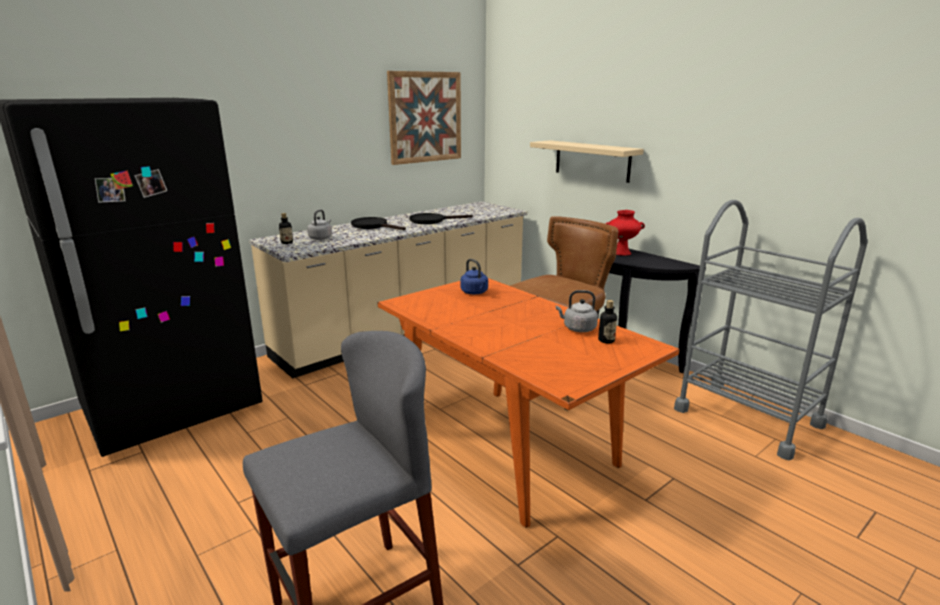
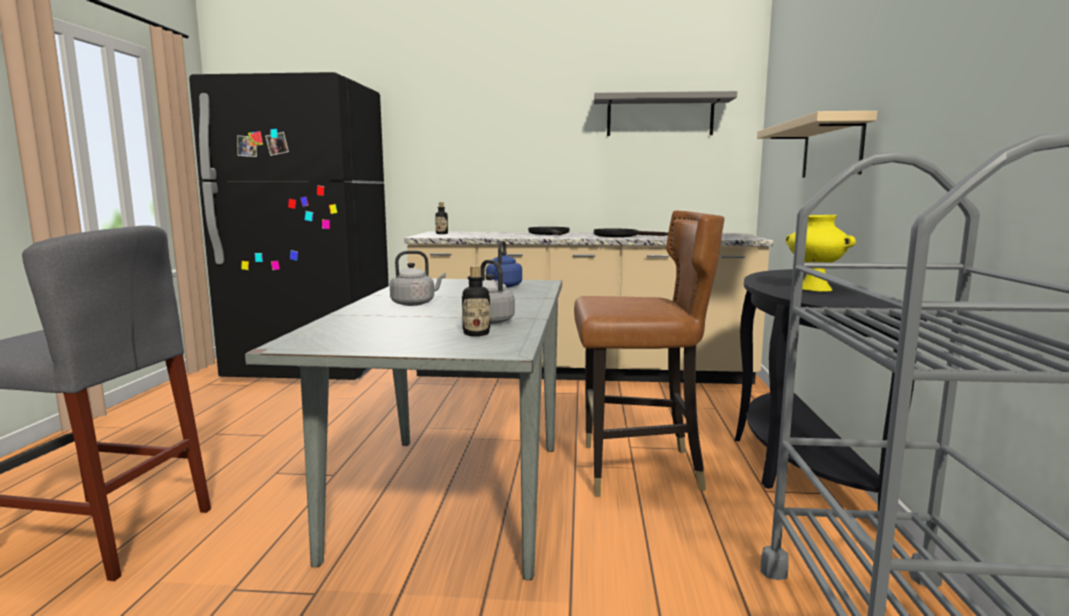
camera: 45 degrees right, 10 degrees down
(321, 238) = (476, 234): grey kettle -> grey kettle (415, 303)
(425, 117) = (660, 116): picture -> grey shelf
(510, 449) = (454, 498): orange dining table -> grey dining table
(621, 253) = (813, 289): red vase -> yellow vase

